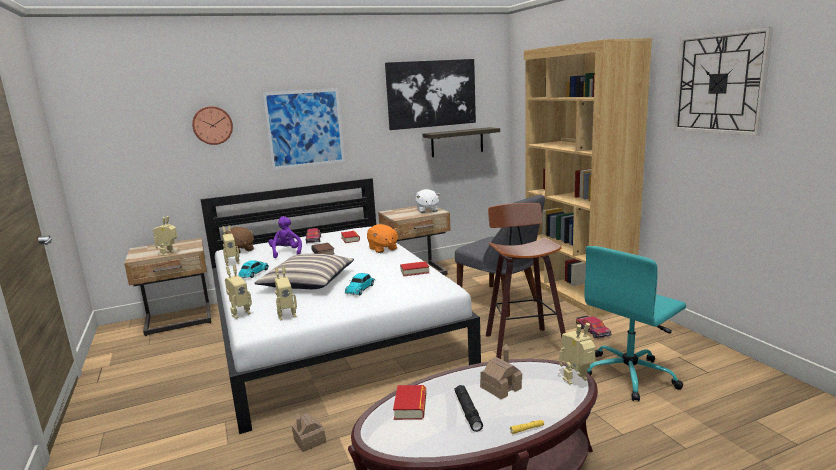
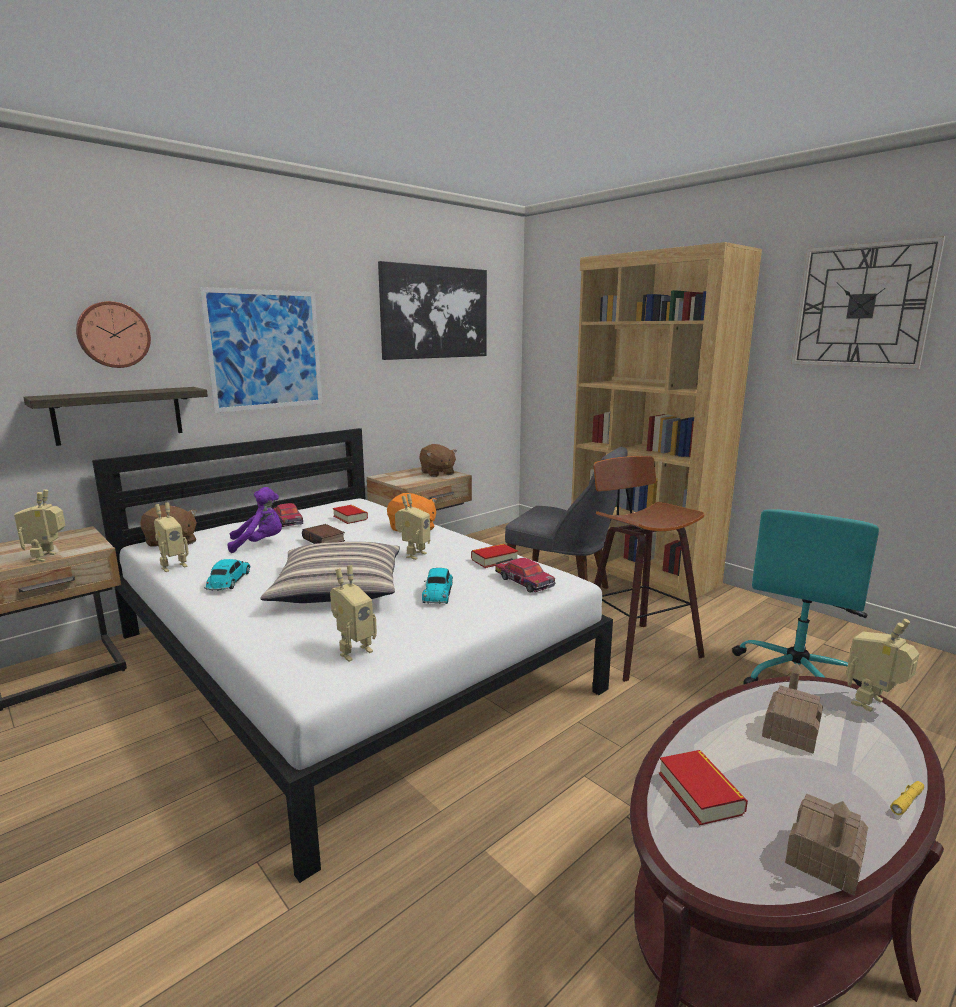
camera: 20 degrees left, 0 degrees up
(240, 314) = (262, 657): toy robot -> toy robot (413, 555)
(286, 253) = (259, 544): purple plush toy -> purple plush toy turned 105 degrees clockwise
(309, 441) = (439, 868): toy house -> toy house (824, 859)
(427, 210) = (437, 473): white plush toy -> brown plush toy
(457, 142) = (463, 381): shelf -> shelf (119, 415)
(468, 412) = (792, 785): black flashlight -> none
(593, 331) = (703, 620): toy car -> toy car (524, 581)

